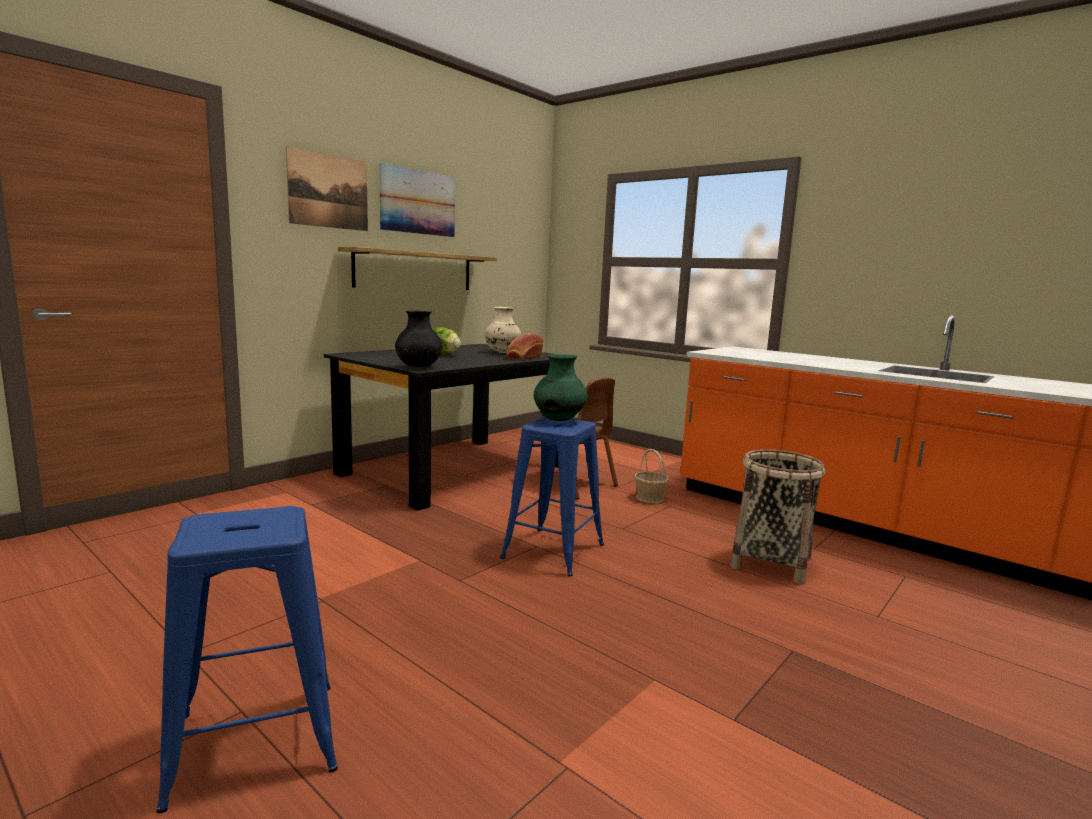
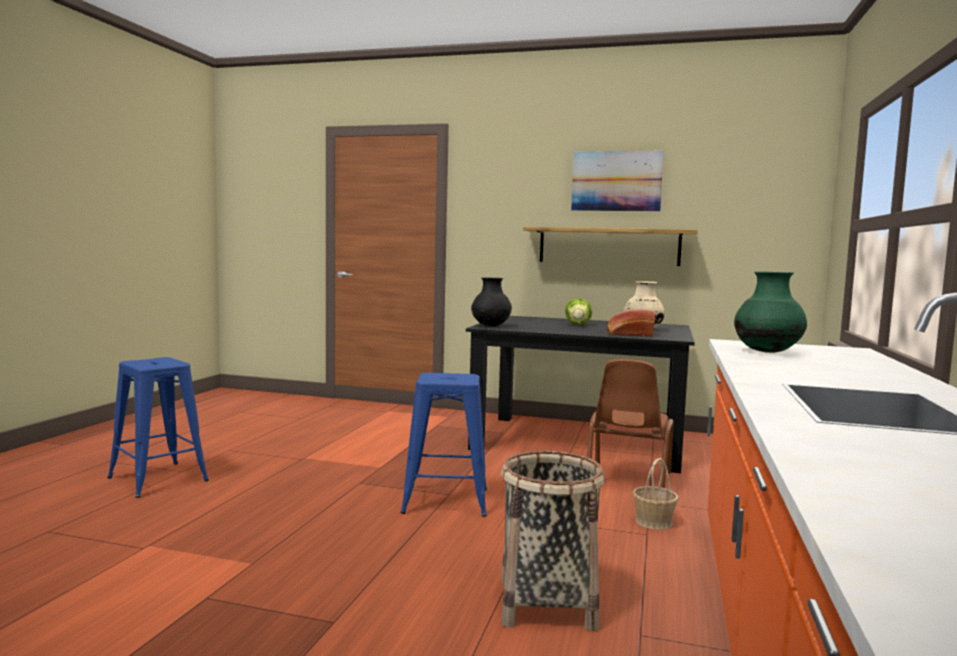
camera: 65 degrees right, 5 degrees down
(328, 191) = (523, 183): picture -> none
(559, 420) = (461, 376): green vase -> green vase (767, 352)

